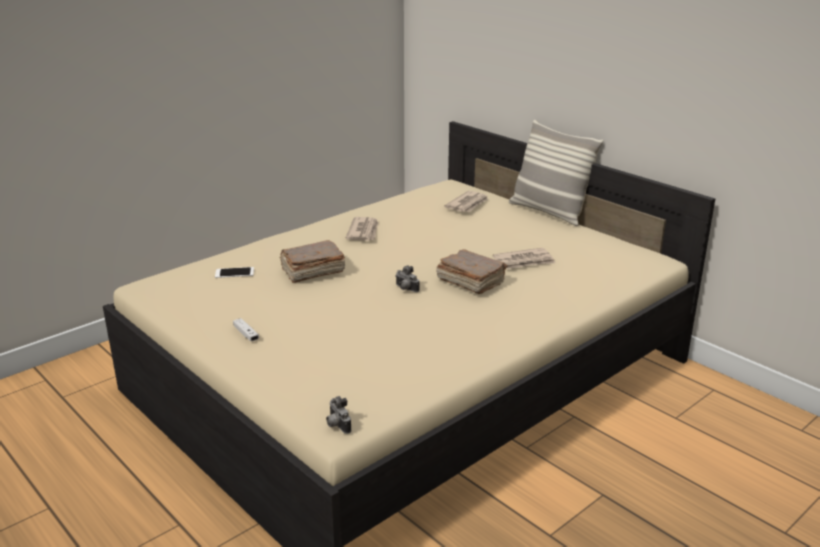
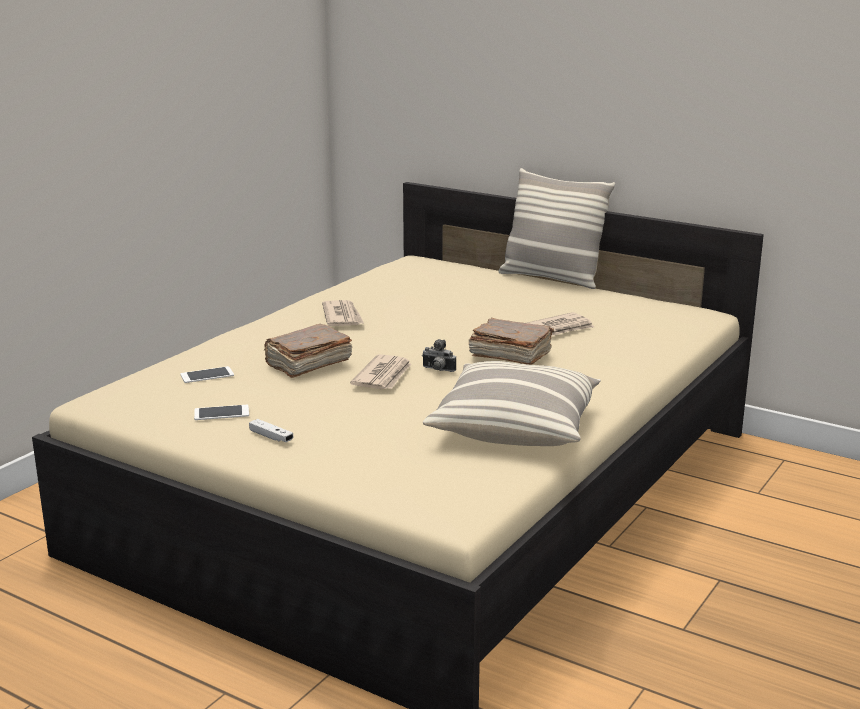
camera: 15 degrees left, 5 degrees down
(224, 308) = (221, 413): none -> phone
(337, 425) = (453, 513): camera -> none
(434, 351) = (515, 427): none -> pillow
(468, 204) = (452, 277): newspaper -> newspaper (383, 376)

